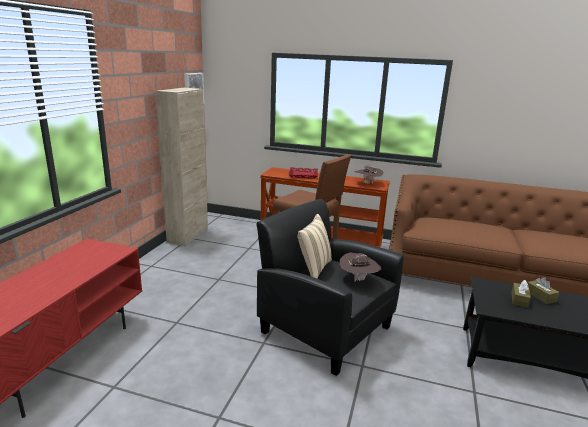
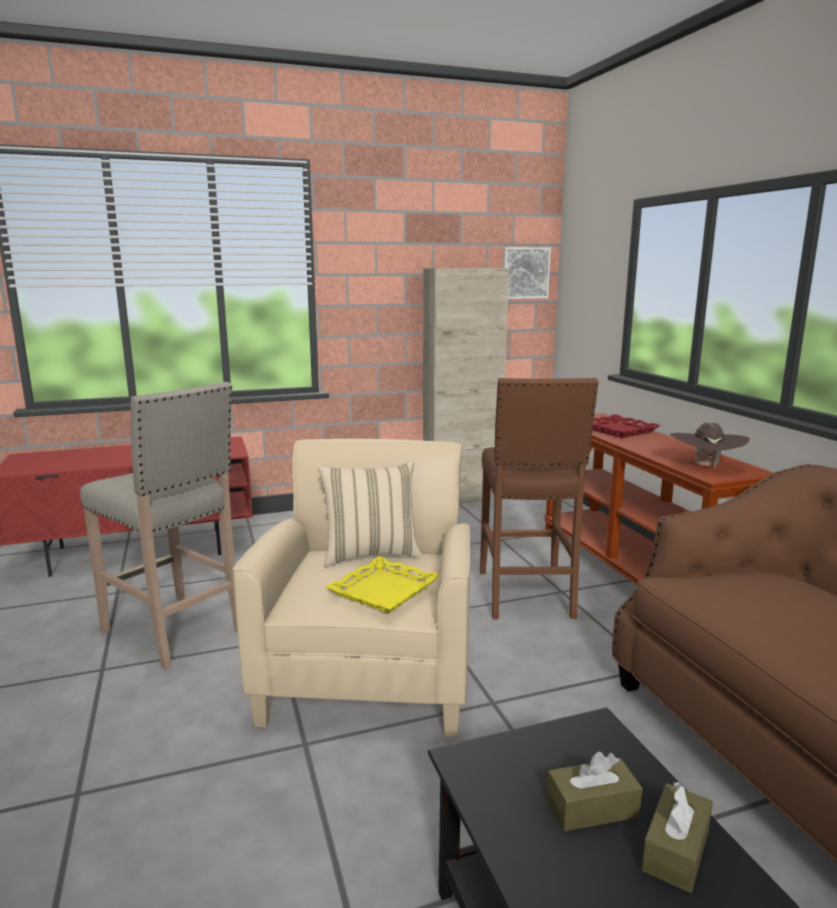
camera: 55 degrees right, 5 degrees down
(208, 375) = (175, 632): none -> beige stool
(325, 328) = (369, 673): black armchair -> beige armchair
(358, 279) = (384, 591): brown hat -> yellow tray

